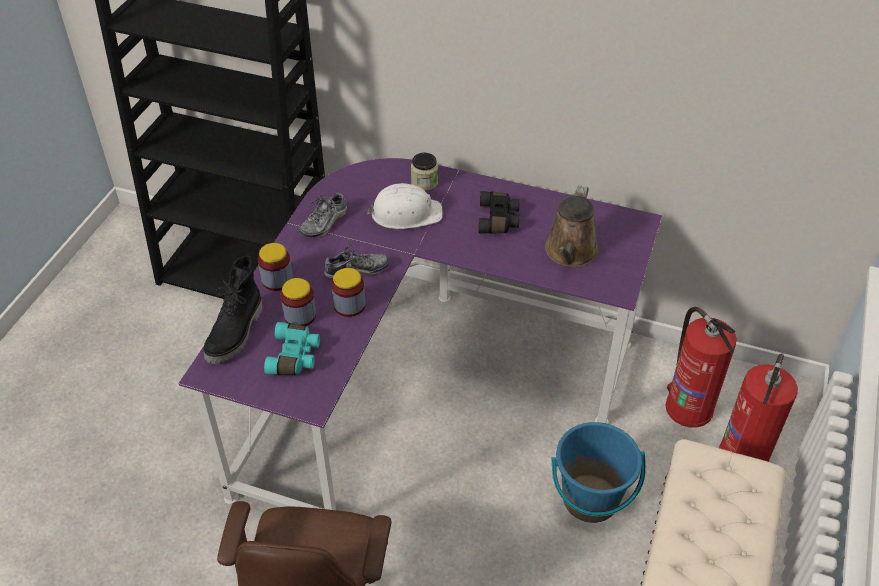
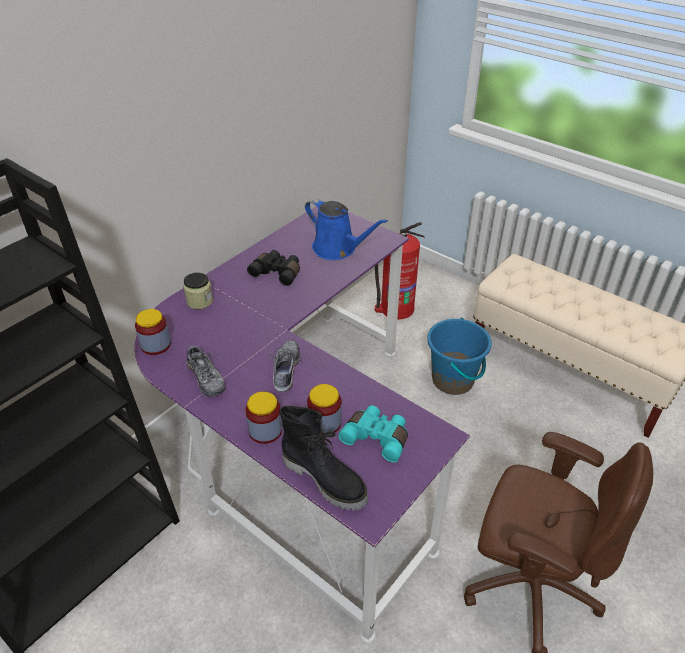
camera: 70 degrees left, 5 degrees down
(349, 305) = (329, 384): jar -> jar (156, 345)
(405, 213) = (232, 322): white hard hat -> none
(570, 253) = (337, 249): brown watering can -> blue watering can
(744, 454) = (442, 298): fire extinguisher -> none

